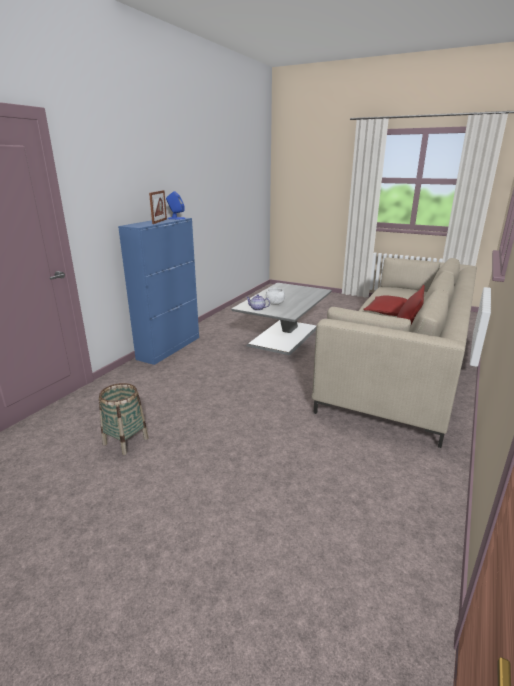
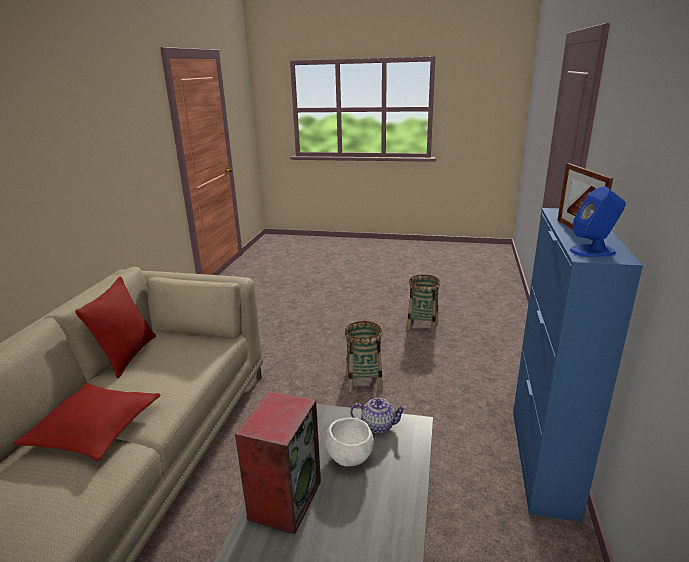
camera: 165 degrees right, 0 degrees up
(230, 396) = (364, 381): none -> basket
(302, 299) = (285, 499): none -> speaker

